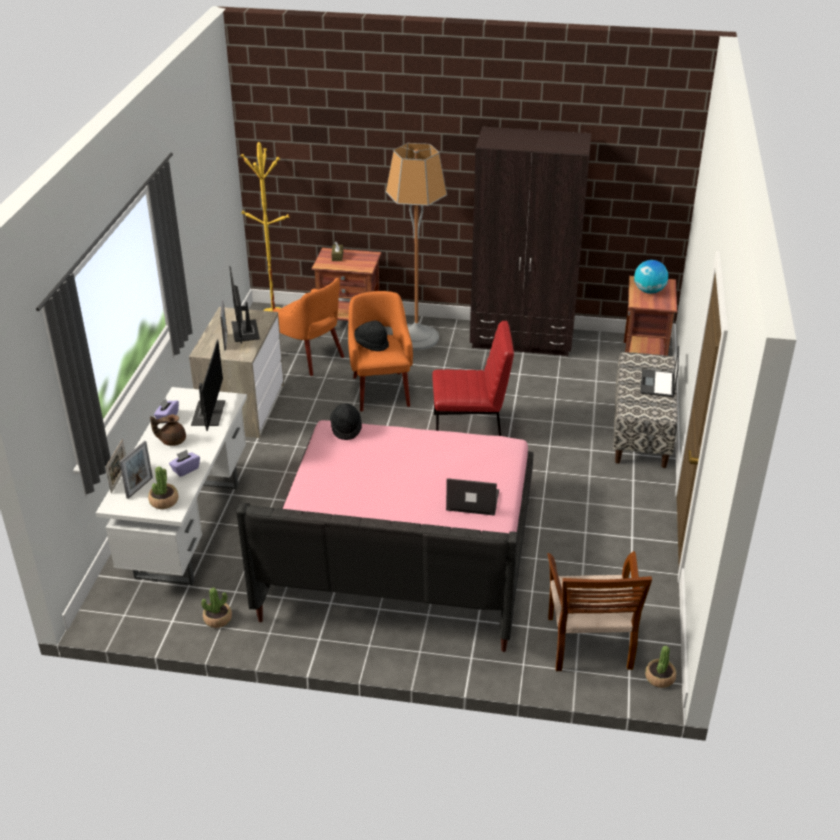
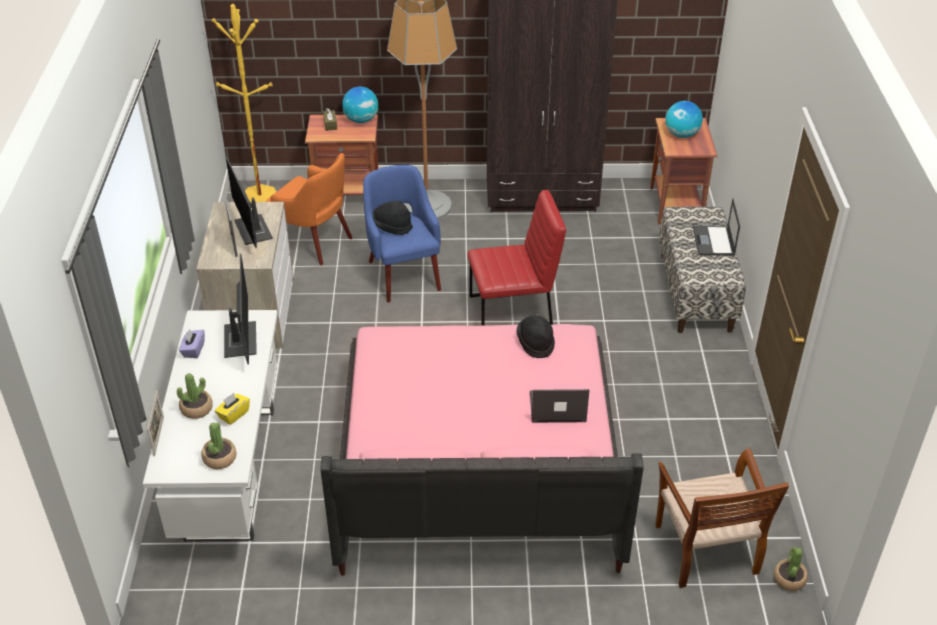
camera: 10 degrees left, 5 degrees up
(139, 487) = (186, 445): picture frame -> none
(172, 440) = (207, 379): brown teapot -> none
(185, 469) = (233, 414): purple tissue box -> yellow tissue box
(218, 619) = (293, 578): potted plant -> potted plant (196, 408)
(346, 428) = (393, 335): black hat -> black hat (536, 343)
(365, 255) = (361, 120): none -> globe
(380, 390) = (403, 273): orange armchair -> blue armchair

